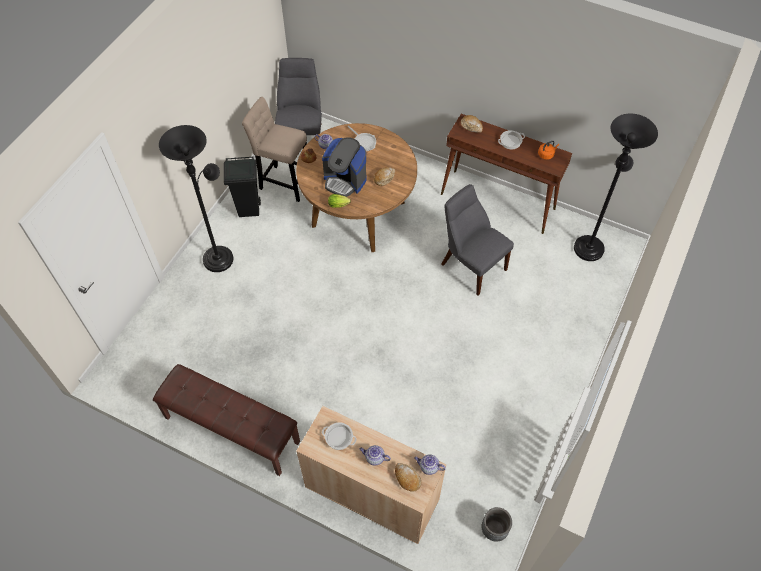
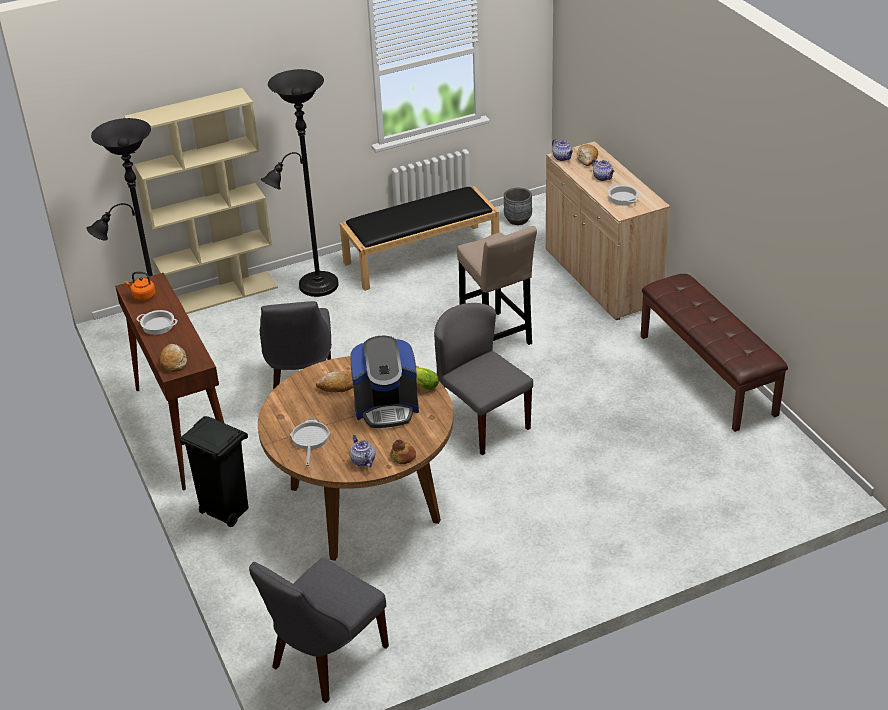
camera: 140 degrees left, 20 degrees down
(219, 256) = (596, 549): black floor lamp -> black floor lamp (314, 287)
(249, 209) = (504, 591): black trash can -> black trash can (225, 512)
(283, 182) = (421, 602): beige stool -> beige stool (496, 337)
(344, 301) = (482, 423): none -> grey chair
(345, 180) = (386, 407): coffee machine -> coffee machine turned 105 degrees clockwise
(521, 431) = (422, 256): none -> black bench
(605, 304) = (220, 294): none -> beige bookcase

